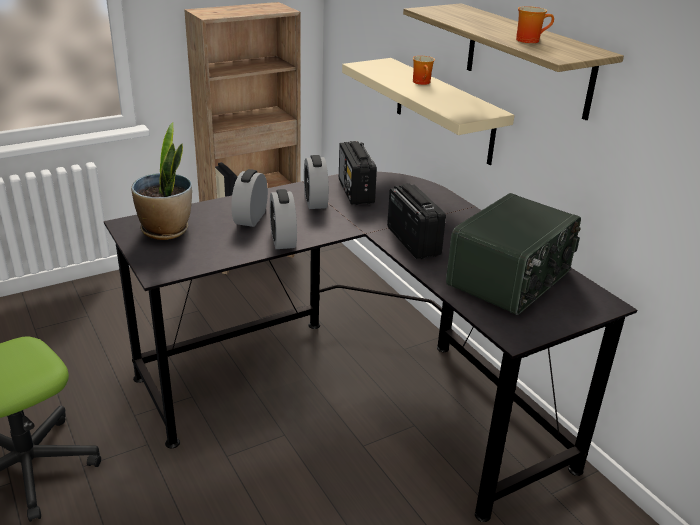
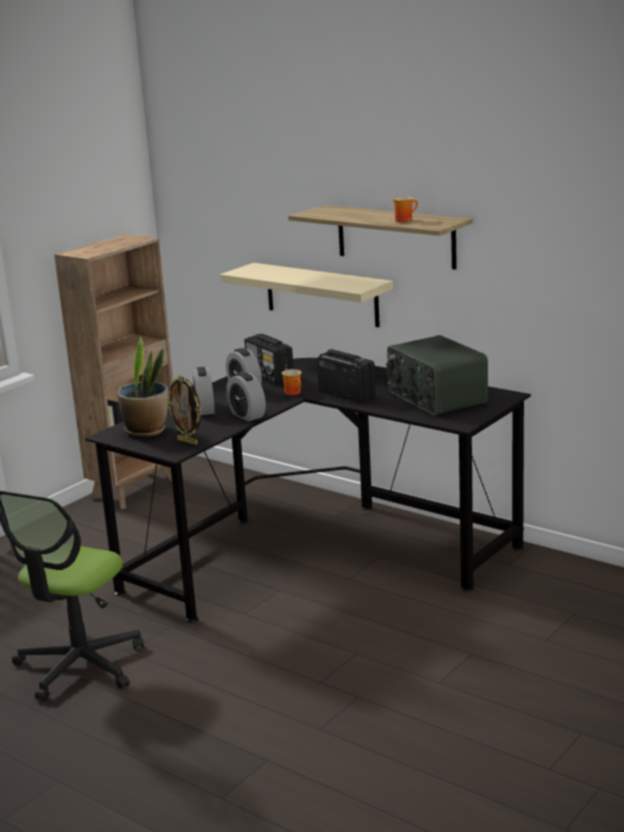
camera: 20 degrees left, 10 degrees down
(188, 260) = (188, 442): none -> picture frame
(423, 82) = (303, 274): mug -> mug (294, 393)
(511, 279) = (435, 398): radio -> radio turned 135 degrees clockwise

